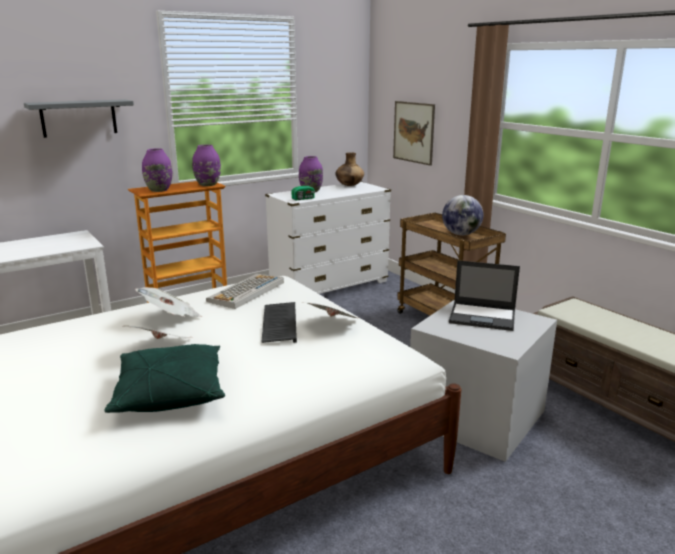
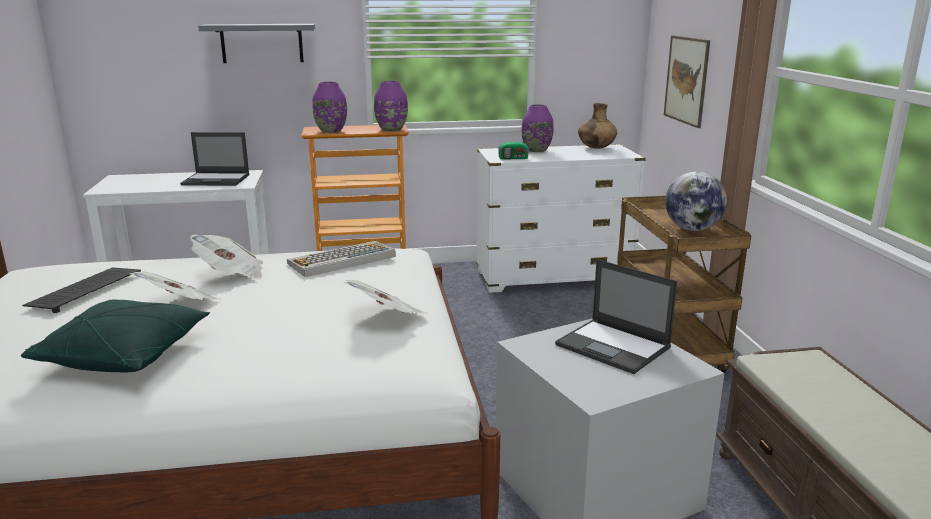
camera: 25 degrees right, 0 degrees up
(57, 243) = (217, 180): none -> laptop
(278, 323) = (327, 302): keyboard -> keyboard (85, 290)

